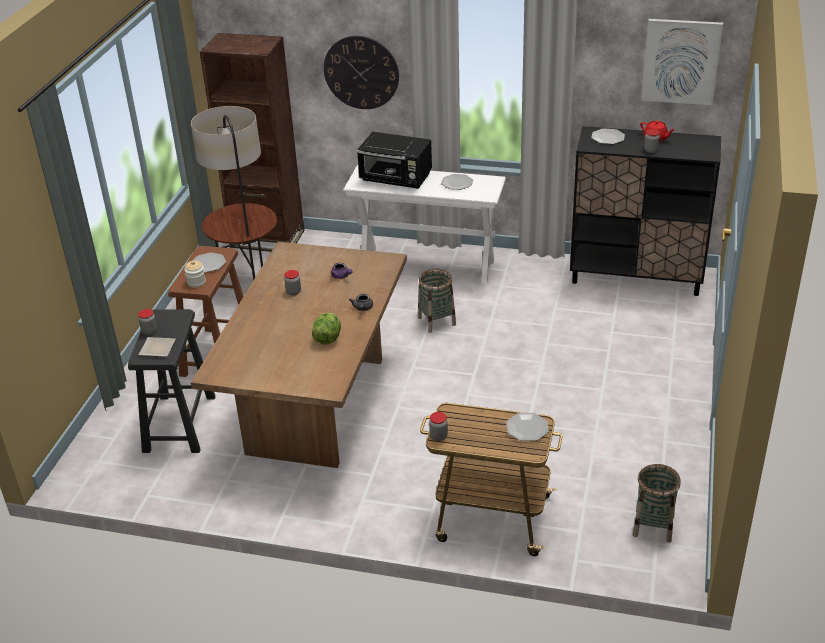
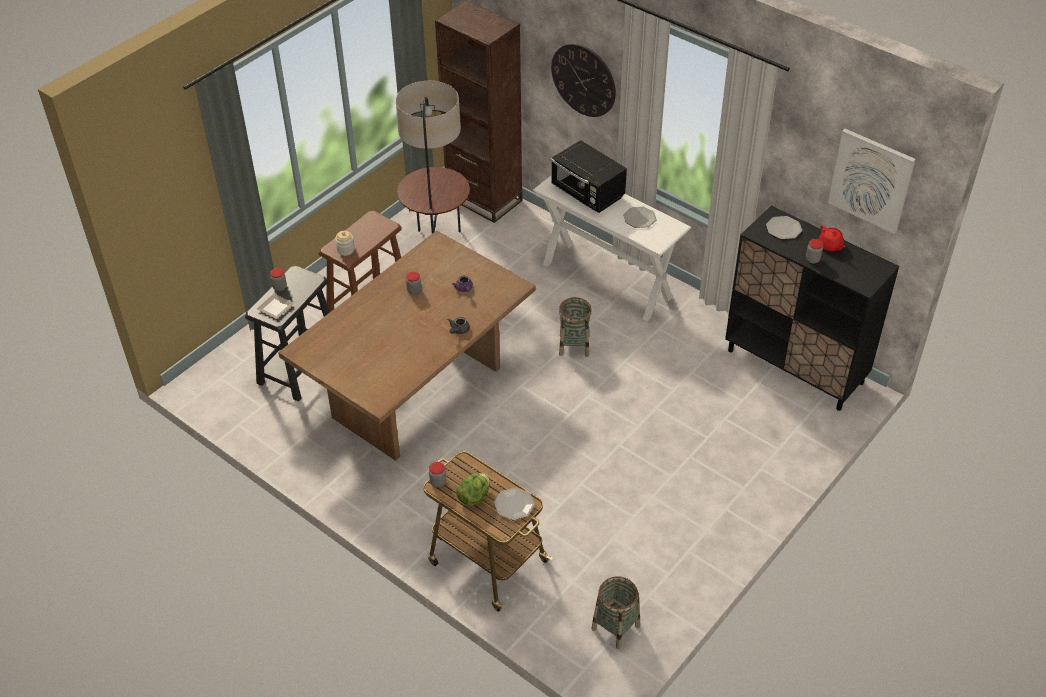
camera: 25 degrees right, 10 degrees up
(208, 263) = (367, 233): plate -> none
(328, 338) = (410, 350): lettuce -> lettuce (474, 497)

